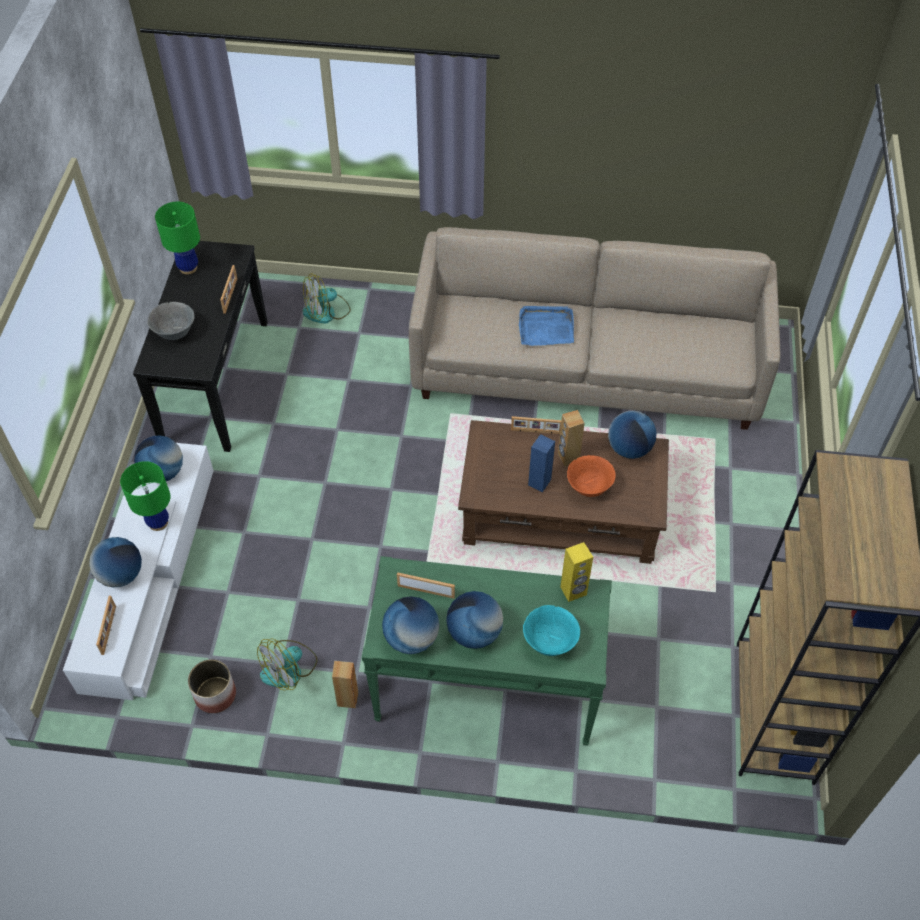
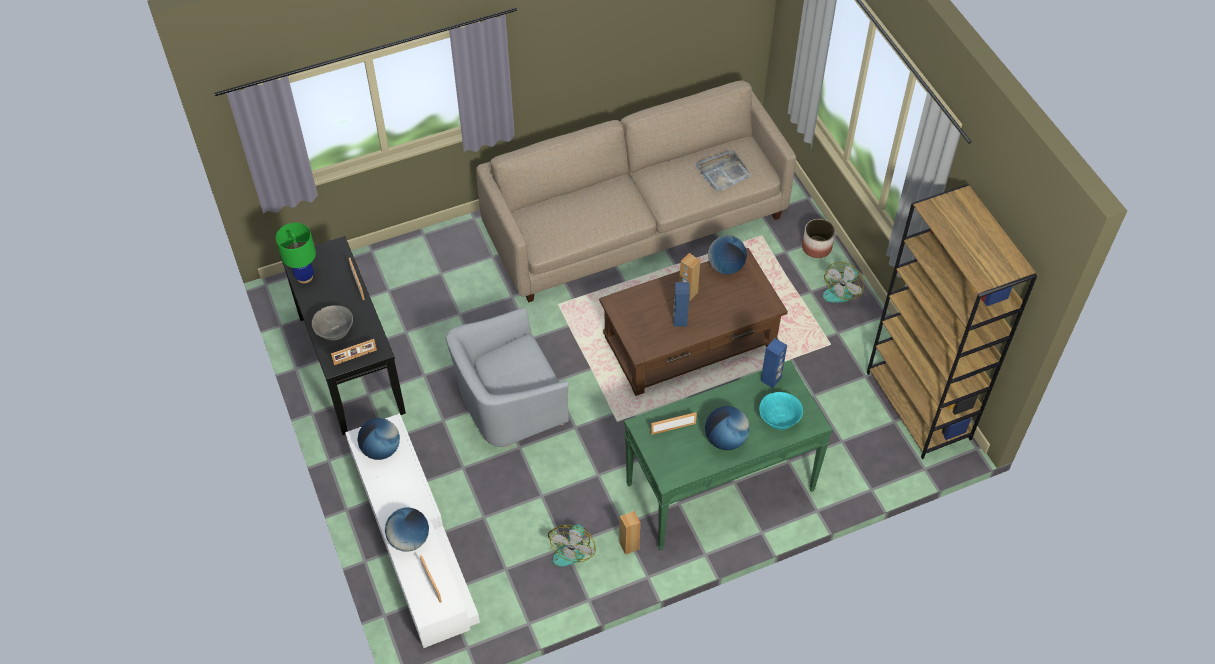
camera: 30 degrees left, 0 degrees up
(158, 522) = (408, 488): green table lamp -> none
(216, 695) = (530, 593): planter -> planter (817, 247)
(326, 312) = (402, 268): fan -> fan (841, 290)
(333, 490) = (509, 403): none -> grey armchair
(411, 638) = (686, 464): globe -> none
(535, 432) = (652, 285): picture frame -> picture frame (355, 357)
(545, 328) = (609, 204): blue tray -> none
(573, 591) = (771, 379): yellow speaker -> blue speaker
(589, 487) = (717, 307): orange bowl -> none
(691, 347) = (723, 172): none -> grey tray

